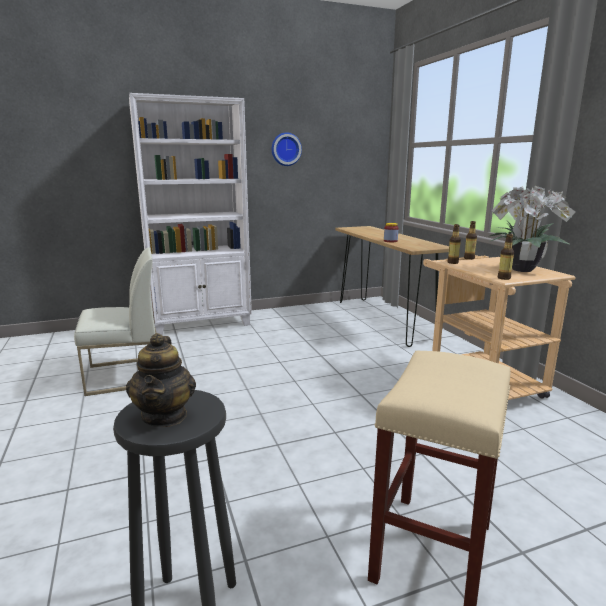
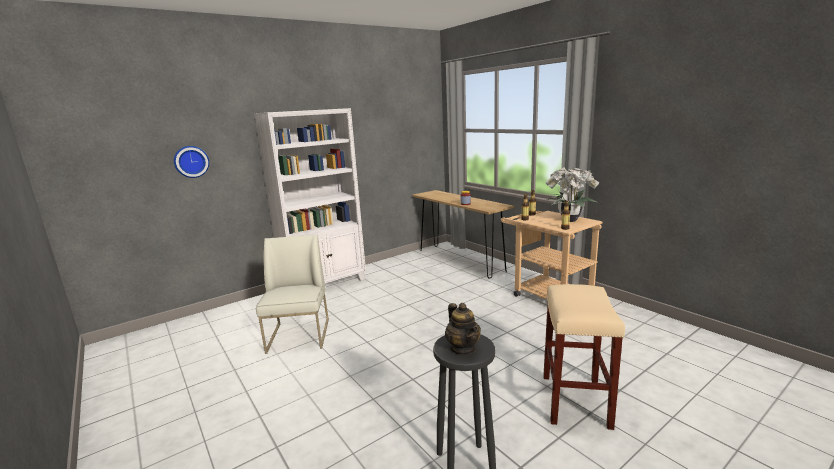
camera: 15 degrees left, 0 degrees up
(126, 375) = (299, 335): white chair -> white chair turned 60 degrees counterclockwise
(285, 149) = (372, 139): wall clock -> wall clock (191, 161)

